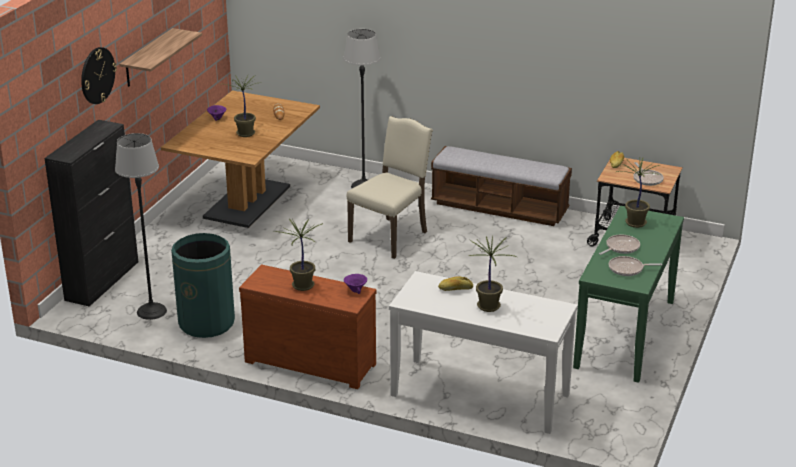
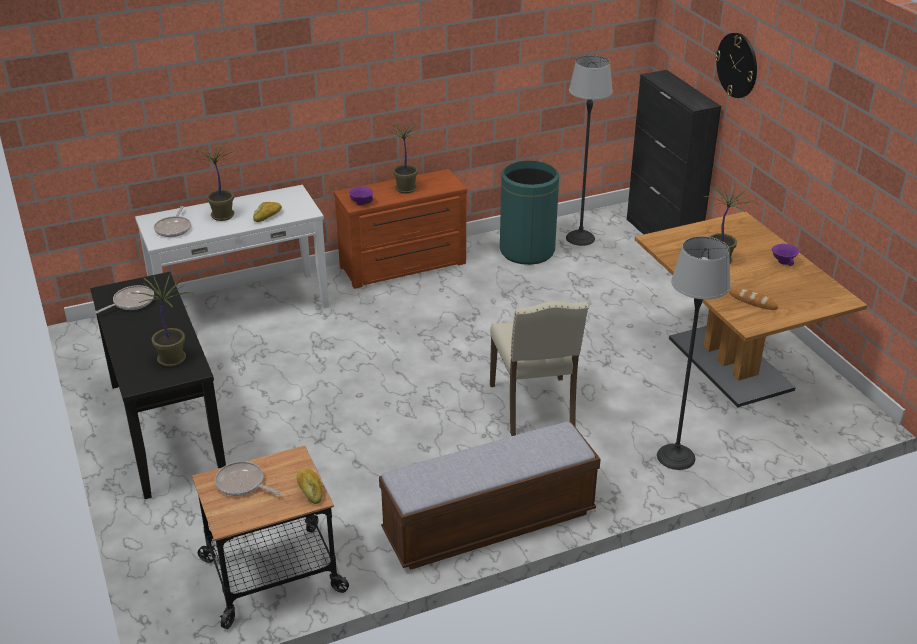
camera: 135 degrees right, 5 degrees up
(147, 58) = (800, 125): shelf -> none
(621, 248) = (160, 321): frying pan -> frying pan (174, 228)
(625, 333) = (165, 429): green console table -> black console table

